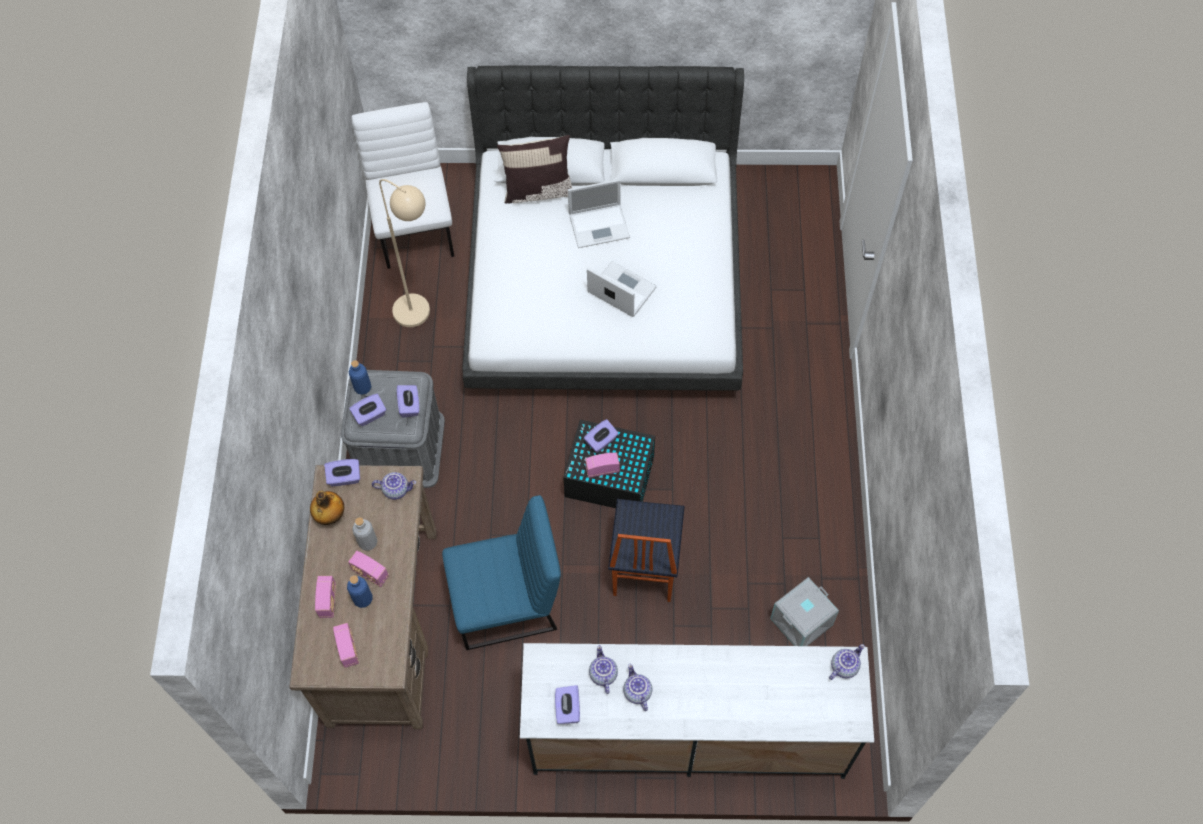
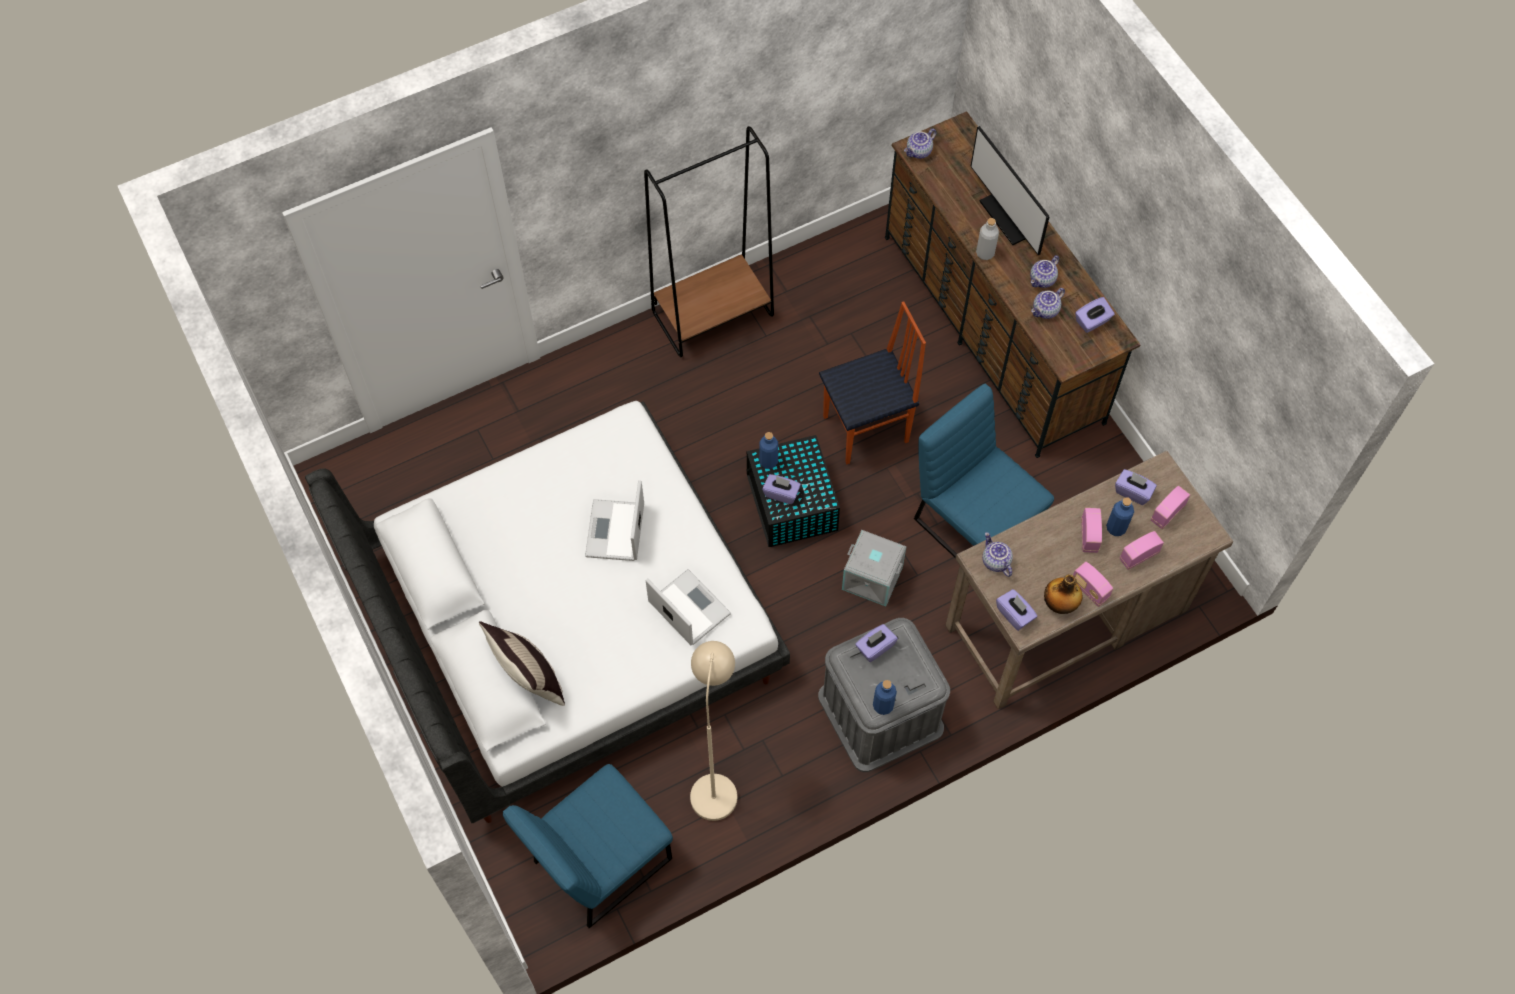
camera: 120 degrees left, 0 degrees up
(368, 542) = (1062, 555): grey bottle -> grey bottle (985, 253)
(370, 415) = (909, 679): purple tissue box -> purple tissue box (1133, 492)
(415, 227) = (599, 862): white chair -> blue chair
(600, 225) = (543, 591): laptop -> laptop (688, 607)
(602, 470) = (811, 478): radio -> radio (1089, 590)
(636, 446) = (768, 461): none -> blue bottle
(687, 736) = (994, 328): white dresser -> brown dresser
(724, 703) = (1007, 217): none -> monitor
(801, 622) = (838, 289): grey storage box -> grey storage box (873, 577)
(826, 506) = (713, 315): none -> clothes rack
(844, 666) = (919, 152): teapot -> teapot turned 60 degrees counterclockwise

